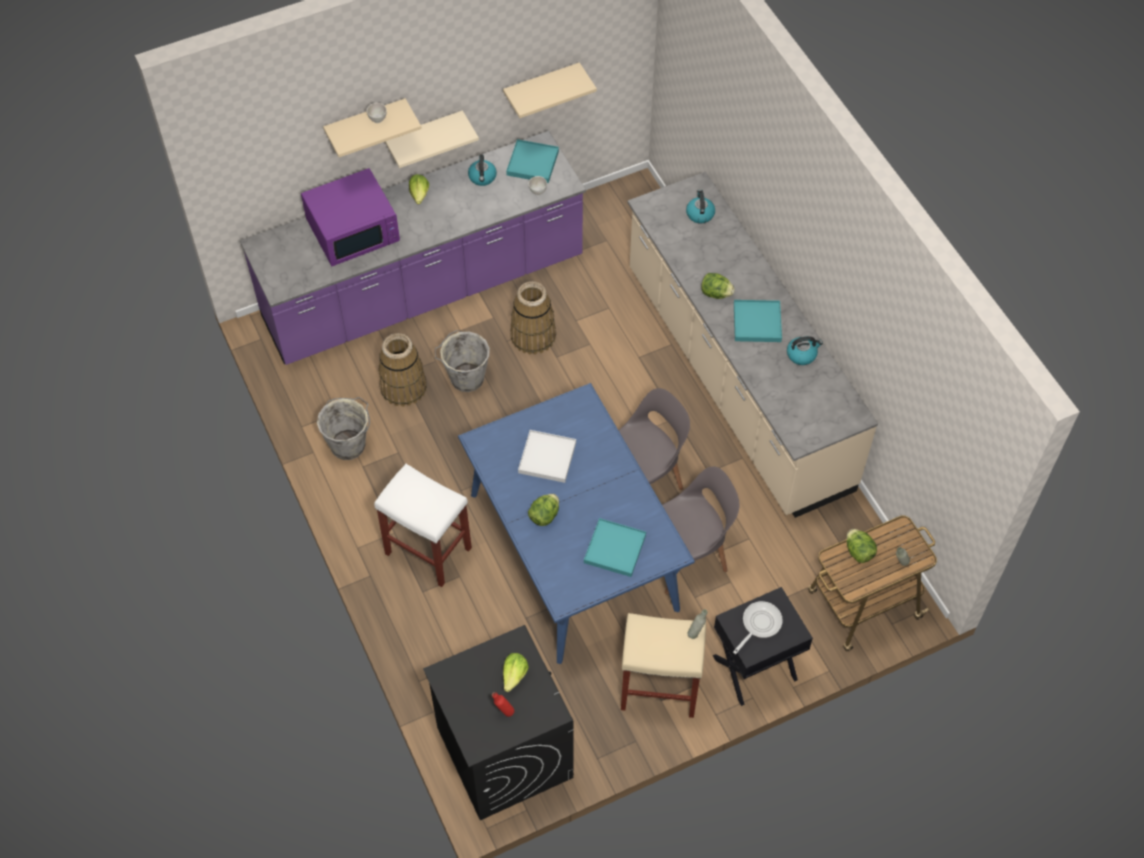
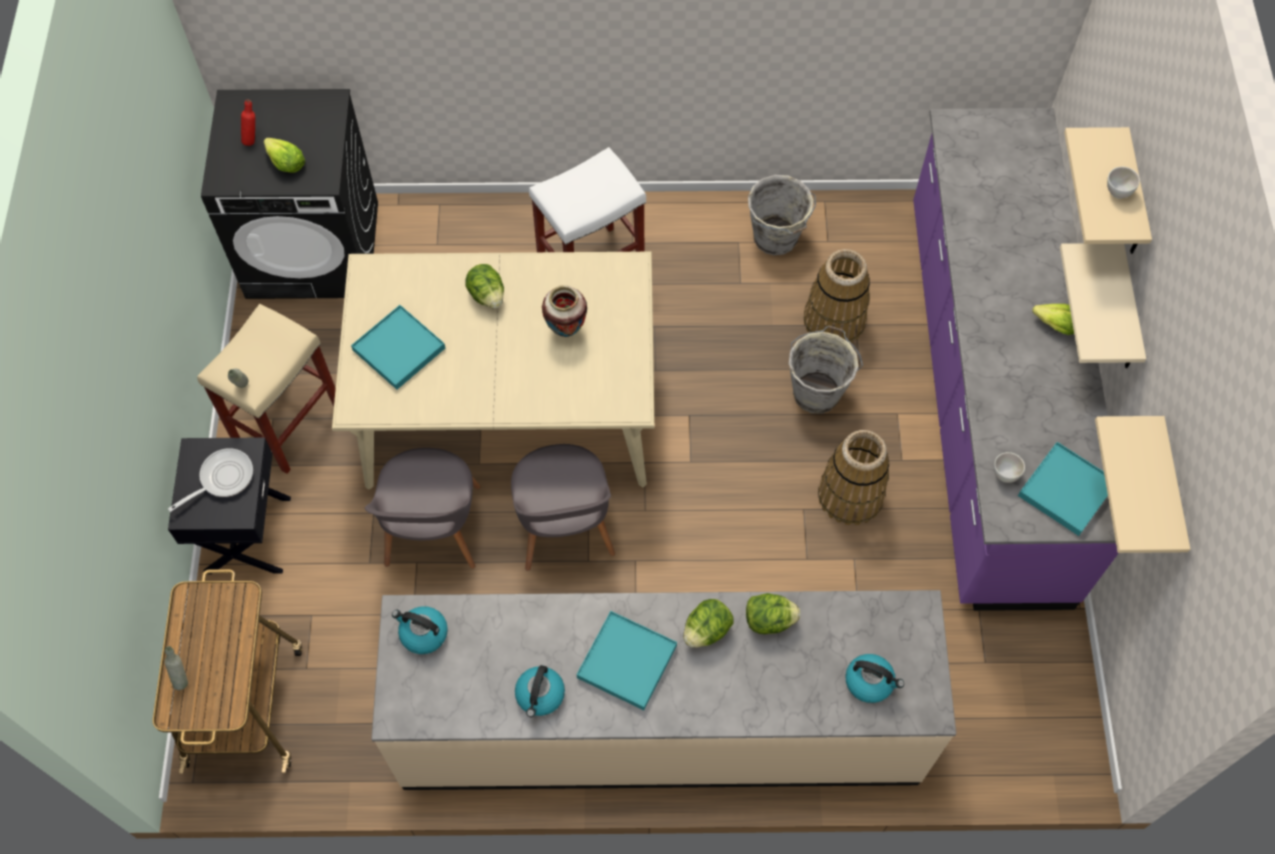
camera: 115 degrees right, 5 degrees up
(354, 230) = (1019, 230): purple microwave -> none
(482, 177) = (1061, 414): kettle -> kettle (423, 633)
(547, 457) = (566, 330): white tray -> vase
(572, 550) = (510, 409): blue dining table -> beige dining table
(759, 624) = (223, 478): frying pan -> frying pan turned 105 degrees counterclockwise
(858, 552) = (230, 635): lettuce -> lettuce (769, 620)

